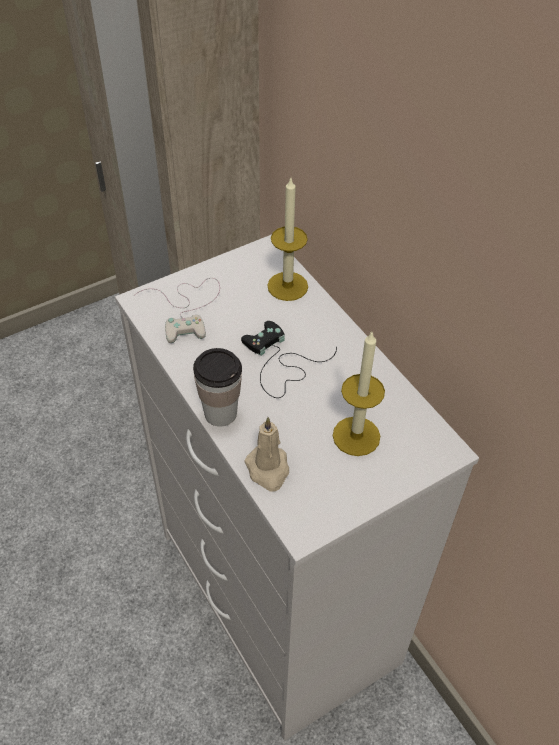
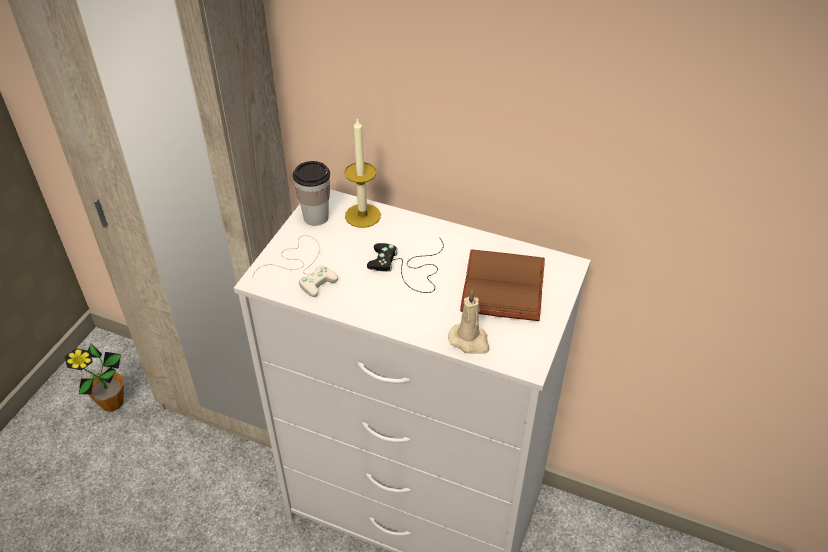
camera: 35 degrees left, 5 degrees down
(108, 354) = (112, 403): none -> potted plant
(220, 413) = (401, 324): cup -> cup (316, 217)
(356, 436) = (505, 288): candle -> brown book

